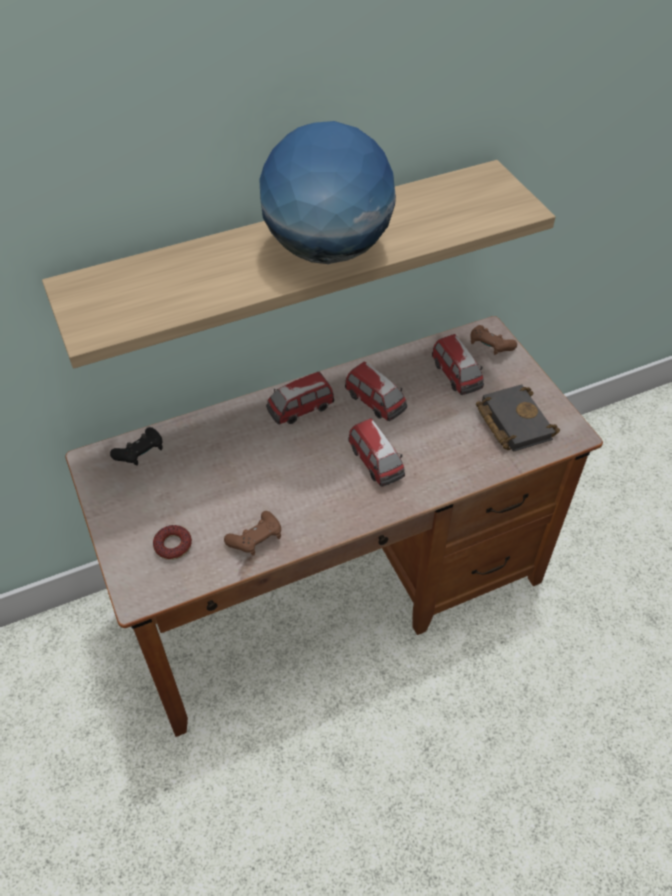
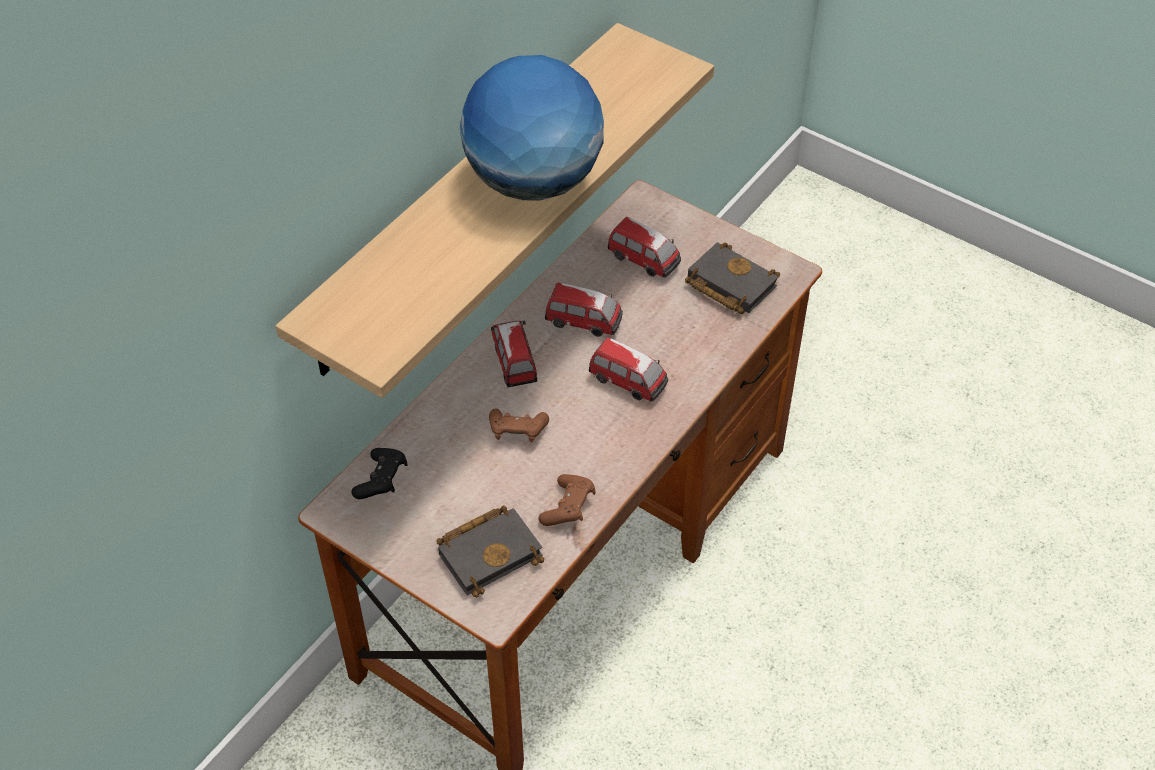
camera: 30 degrees left, 0 degrees up
(173, 545) = (490, 552): donut -> black book
(300, 410) = (513, 362): toy car -> toy car turned 135 degrees clockwise
(489, 347) = (655, 216): brown game controller -> brown game controller (517, 432)

